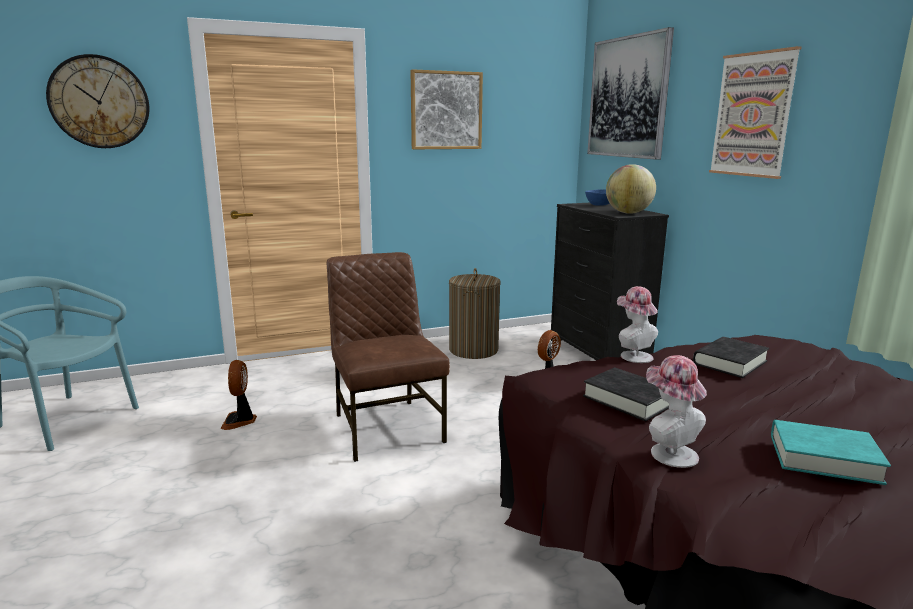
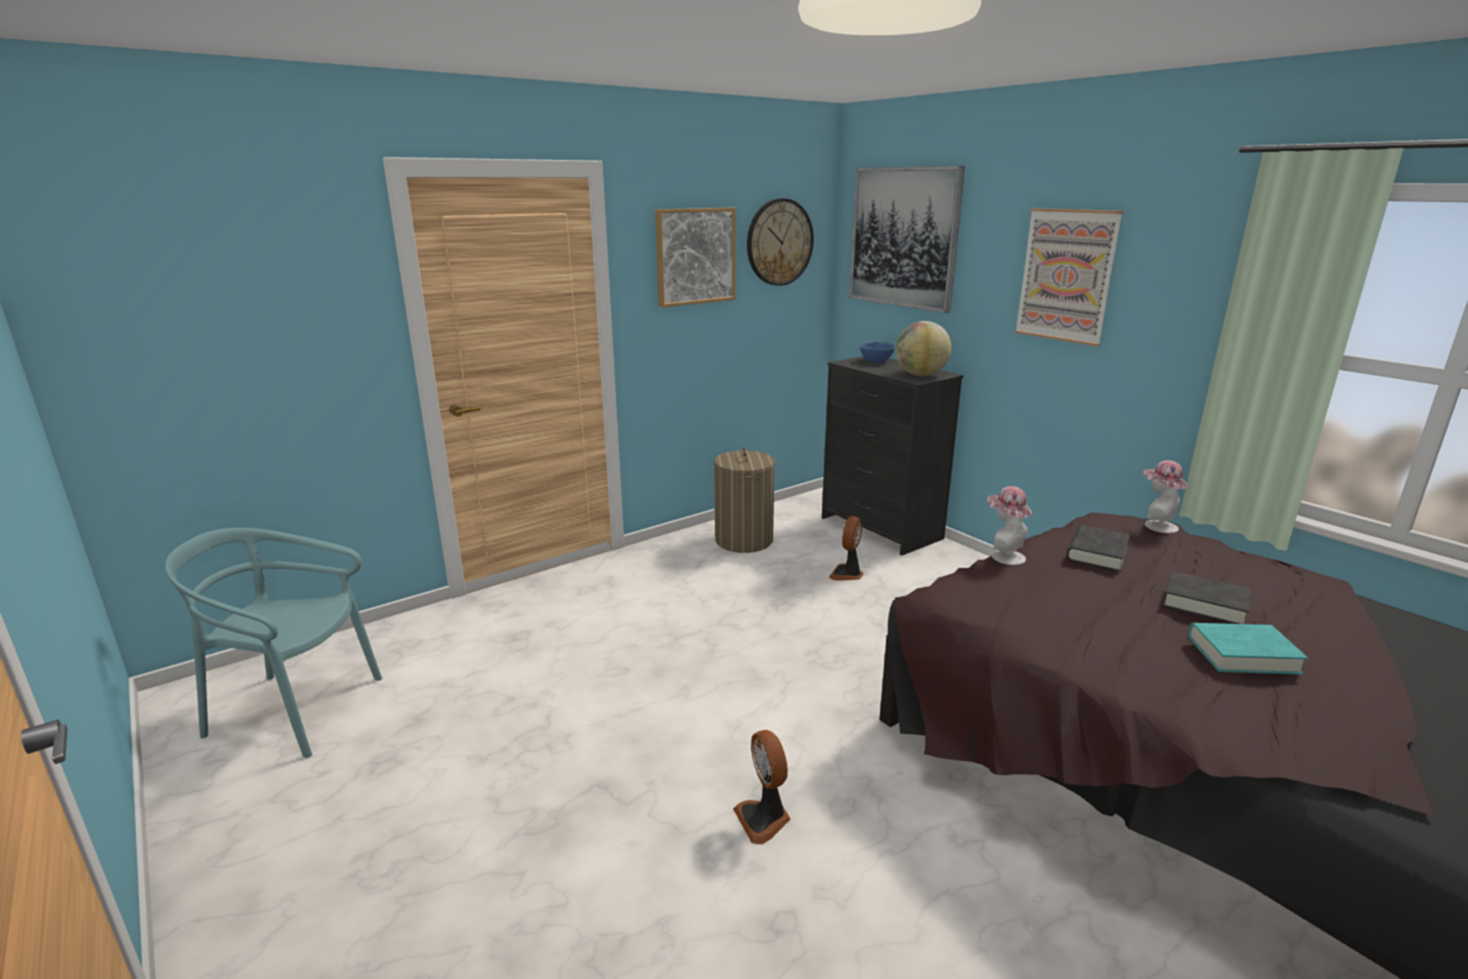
camera: 15 degrees left, 5 degrees up
(99, 102) = (273, 279): wall clock -> wall clock (779, 242)
(240, 421) = (529, 676): fan -> fan (764, 819)
(386, 427) = (709, 656): brown chair -> none
(629, 400) = (1043, 614): black book -> black book (1204, 604)
(668, 452) = (1118, 670): hat -> hat (1156, 525)

